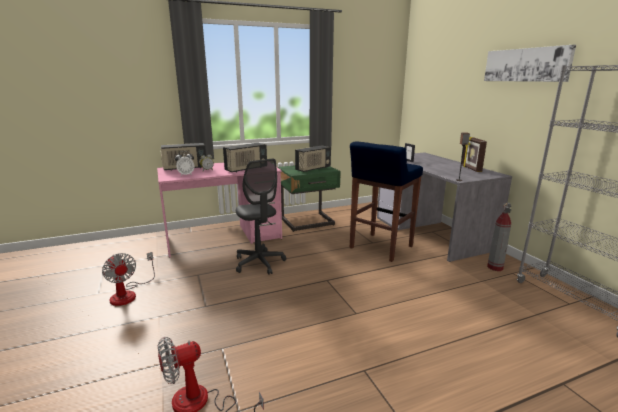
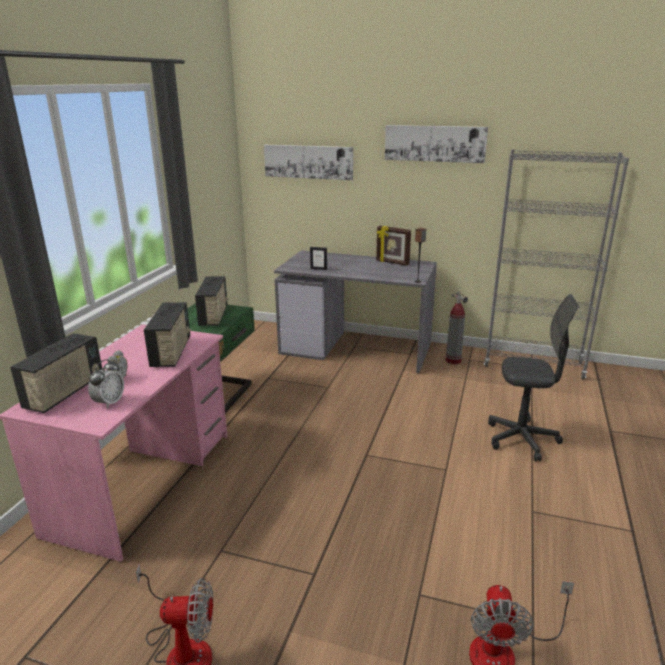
camera: 50 degrees left, 5 degrees up
(259, 263) = (263, 483): grey office chair -> grey office chair (521, 439)
(380, 247) = (344, 389): blue stool -> none
(438, 84) = (308, 161): none -> picture

